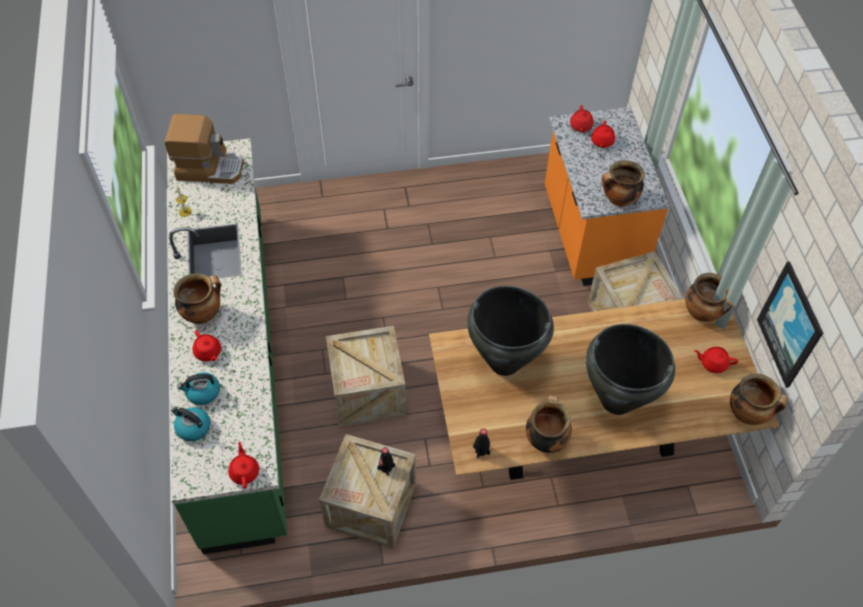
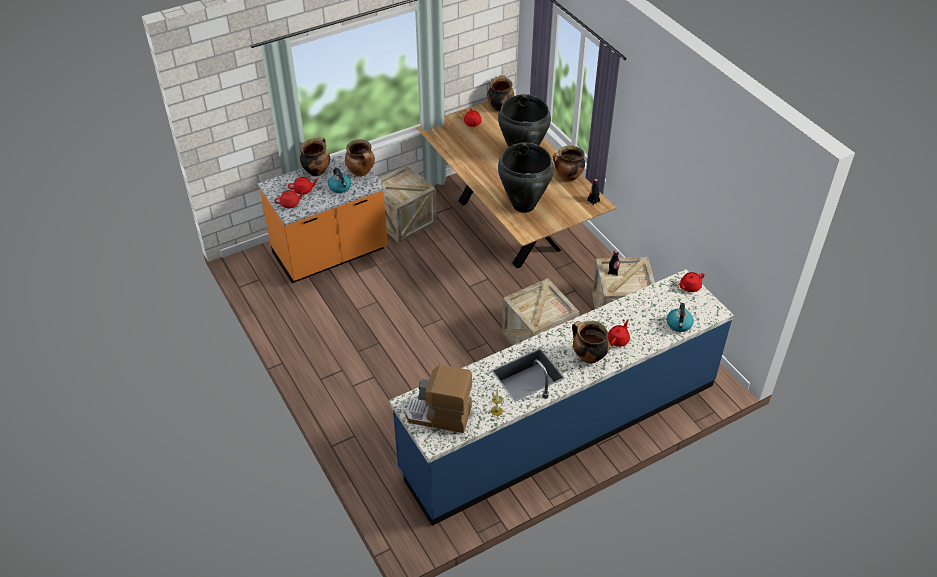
camera: 110 degrees left, 10 degrees down
(202, 392) = (651, 330): kettle -> kettle (340, 187)
(210, 168) = (438, 414): coffee machine -> coffee machine turned 60 degrees counterclockwise
(238, 366) = (560, 426): green counter -> blue counter
(703, 313) = (436, 131): cooking pot -> cooking pot (316, 171)
(790, 325) = (475, 51): picture -> none

